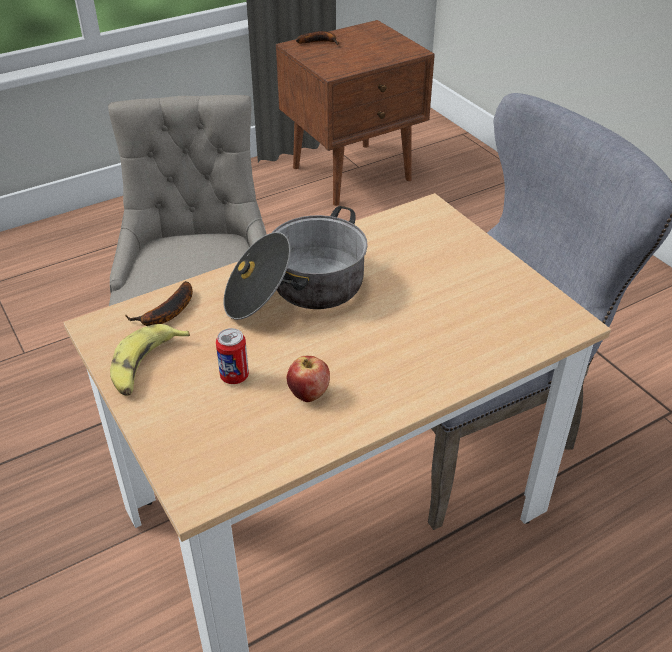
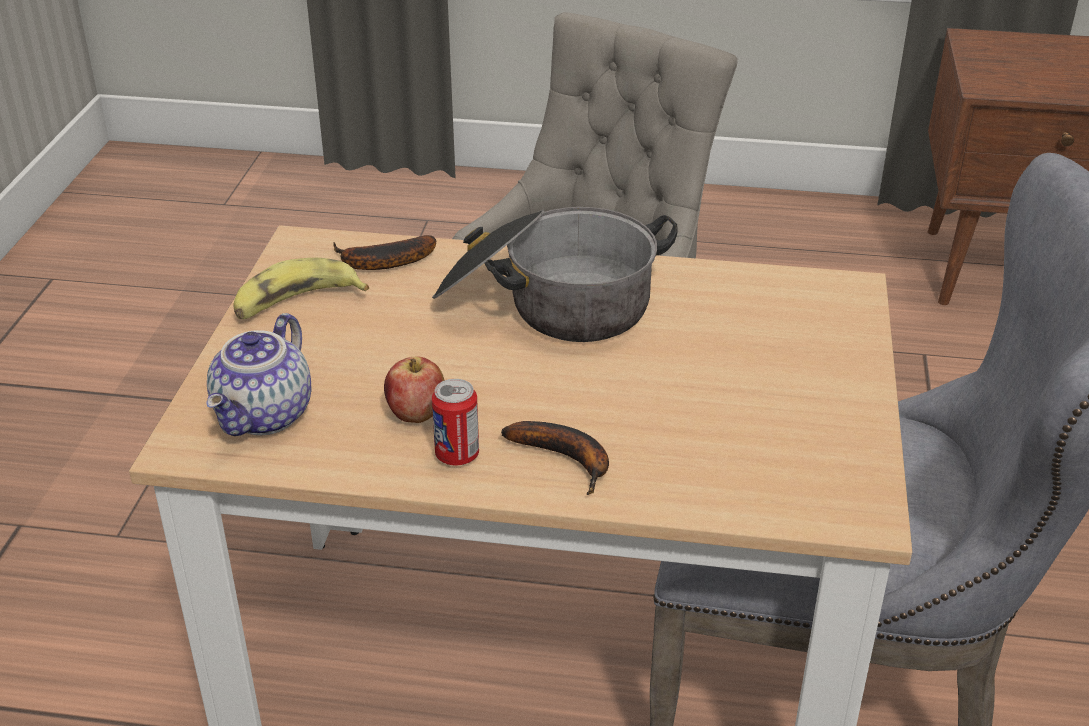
camera: 40 degrees right, 5 degrees down
(223, 447) = (266, 416): none -> teapot
(234, 376) = (366, 357): can -> can (457, 455)
(319, 42) = (1016, 43): banana -> banana (567, 459)

